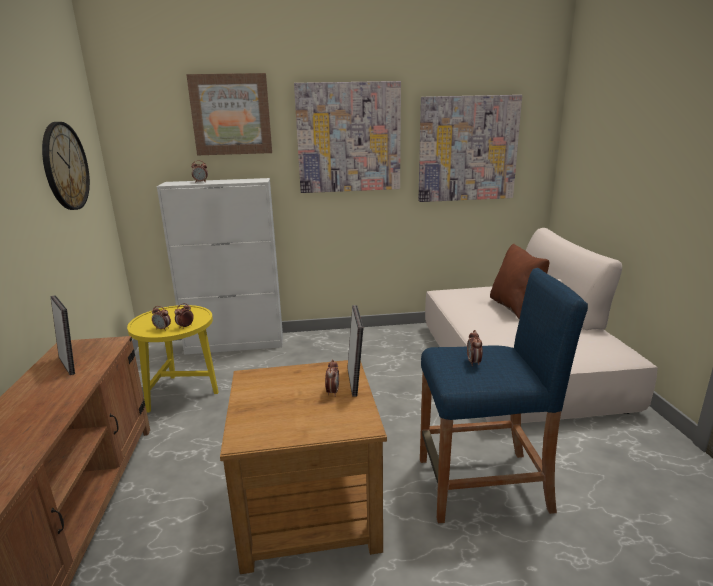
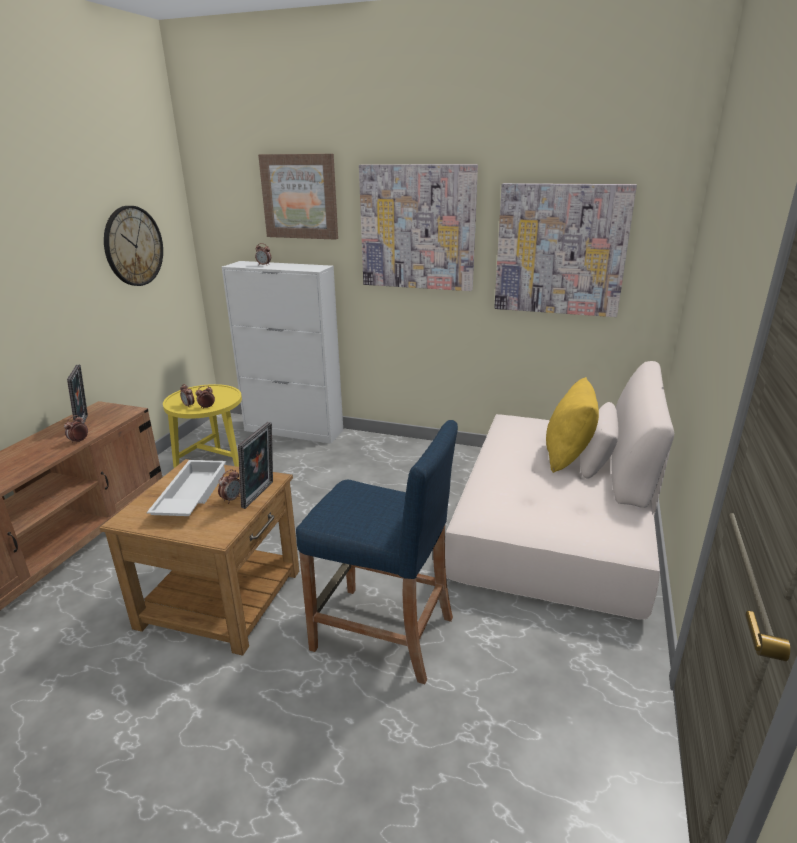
camera: 25 degrees right, 5 degrees up
(285, 400) = (190, 495): none -> white tray
(473, 362) = (358, 505): alarm clock -> alarm clock (79, 441)
(515, 307) = (567, 456): brown pillow -> yellow pillow

